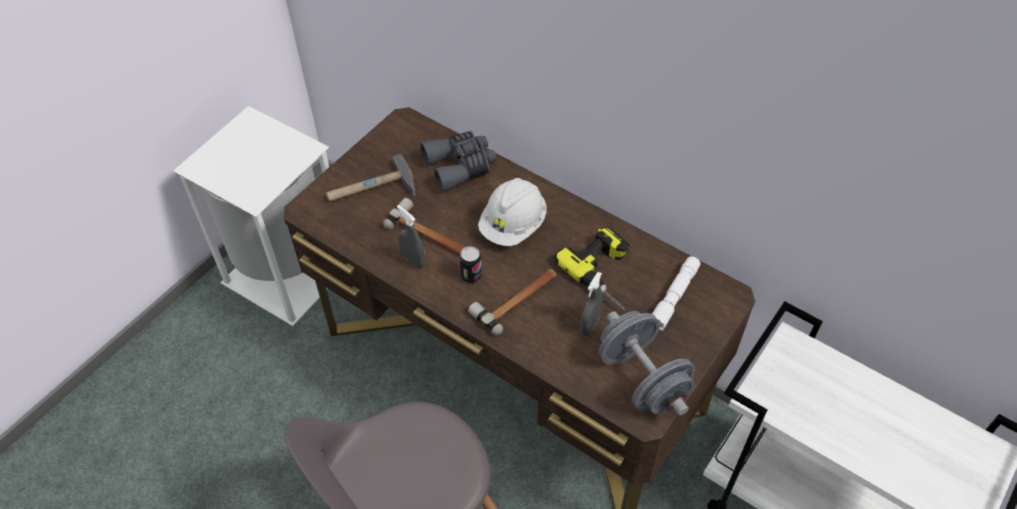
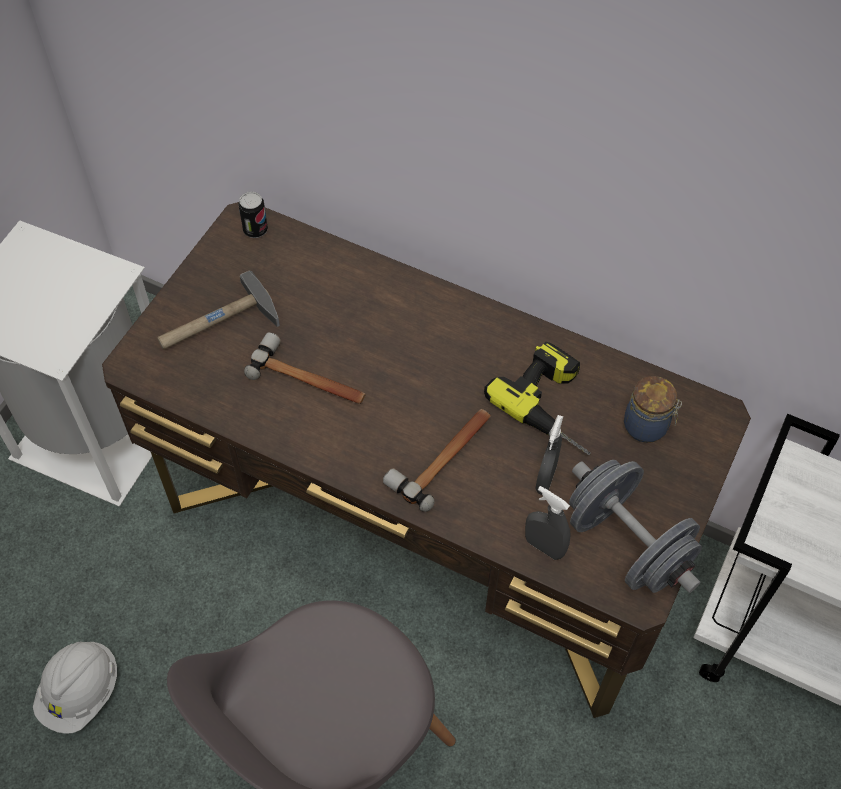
camera: 10 degrees left, 5 degrees up
(413, 260) = (294, 419): grey spray bottle -> grey spray bottle (544, 547)
(460, 166) = (333, 277): grey binoculars -> none
(471, 276) = (377, 431): can -> can (255, 230)
(513, 225) = (419, 353): white hard hat -> white hard hat (81, 692)
(674, 297) = (647, 426): white flashlight -> jar

